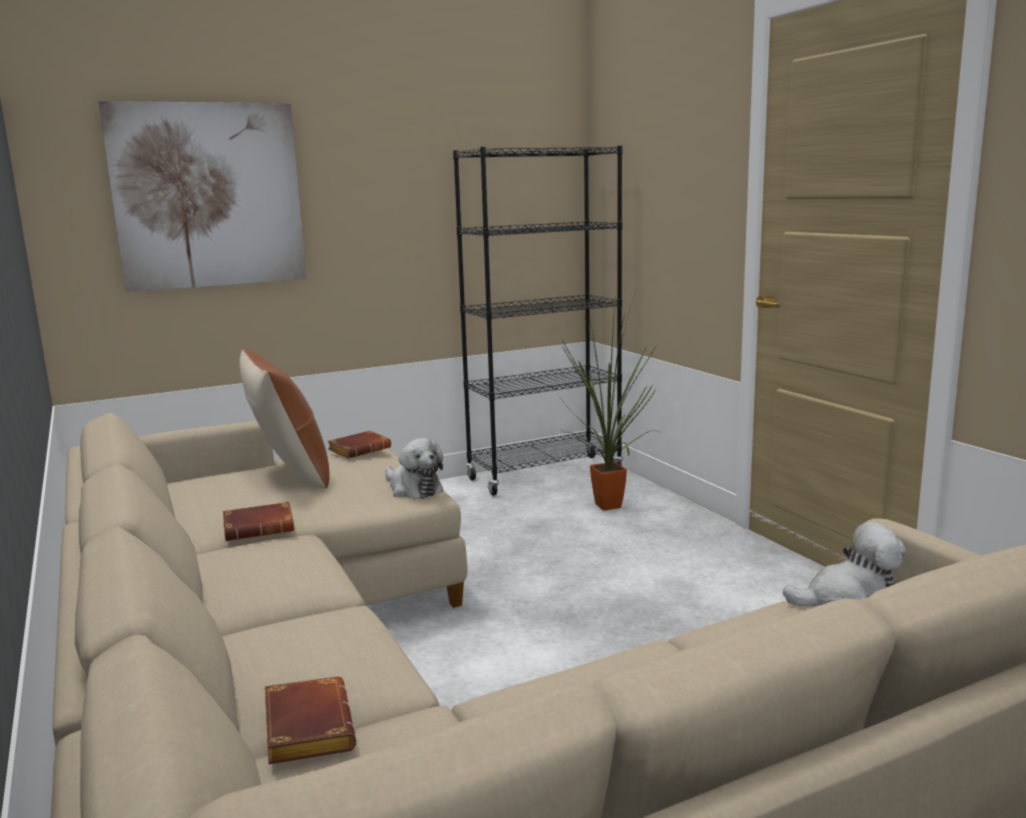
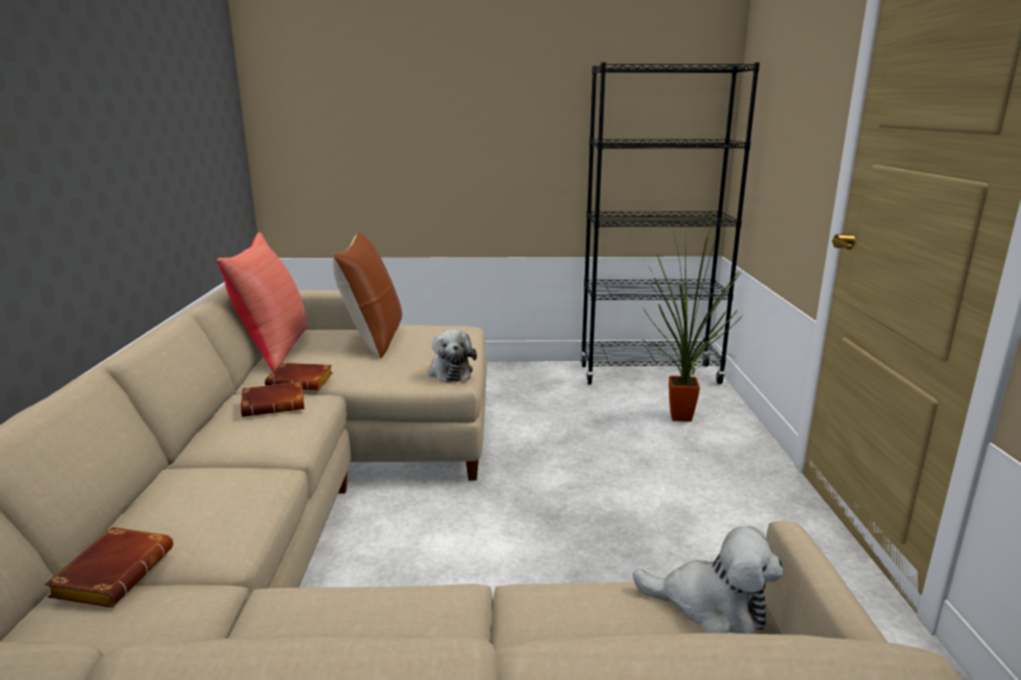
camera: 25 degrees right, 5 degrees up
(174, 504) = (274, 349): none -> red pillow
(208, 196) = (377, 102): picture -> none
(360, 449) = (450, 327): brown book -> brown book (275, 404)

